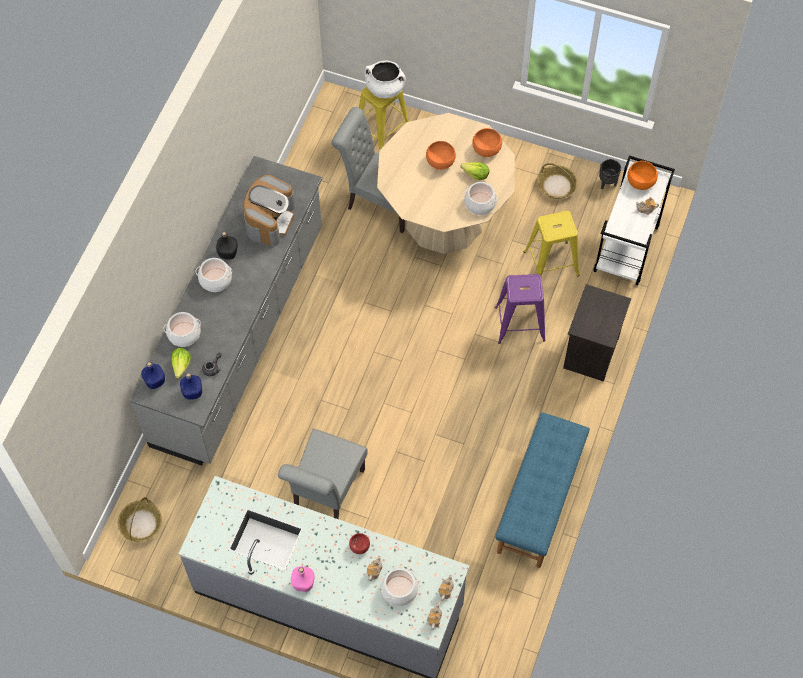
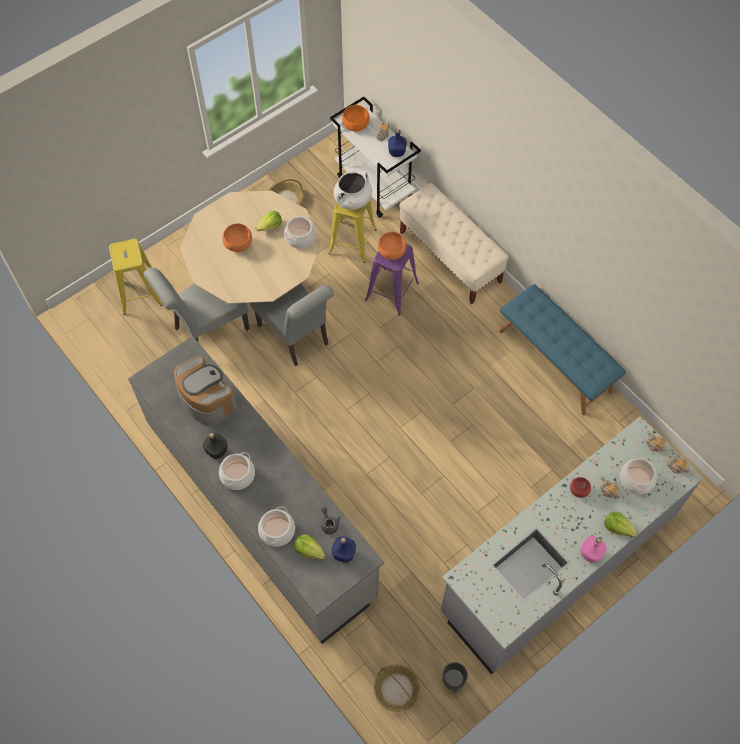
camera: 60 degrees left, 0 degrees up
(155, 381) = (310, 582): blue bottle -> blue bottle (396, 152)
(326, 495) = (459, 516): grey chair -> grey chair (296, 337)
(342, 595) = (618, 527): none -> lettuce
(385, 89) = (126, 250): white cooking pot -> white cooking pot (352, 200)
(486, 149) = (251, 206): orange bowl -> orange bowl (392, 252)
(592, 353) = (450, 258): black nightstand -> beige bench
(607, 183) = (308, 167): black planter -> black planter (452, 682)

